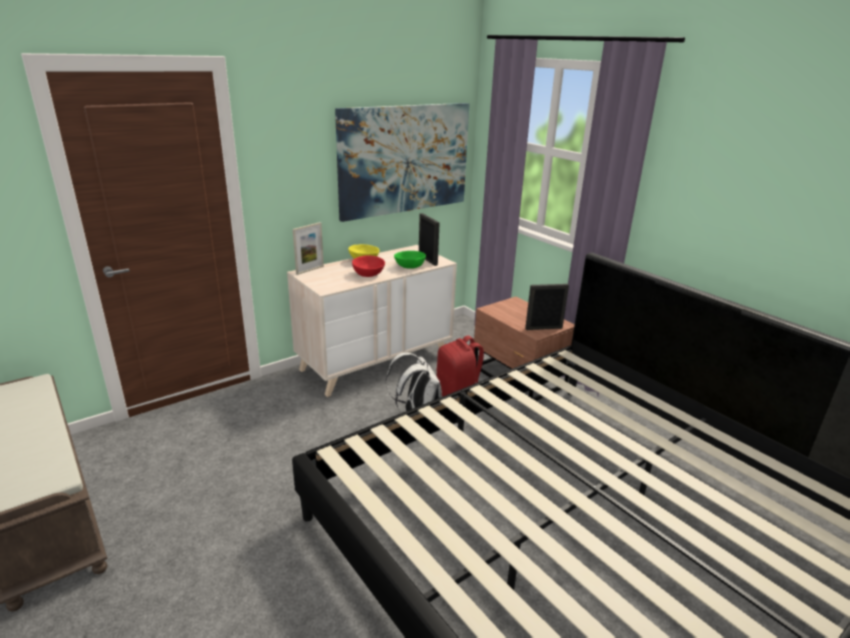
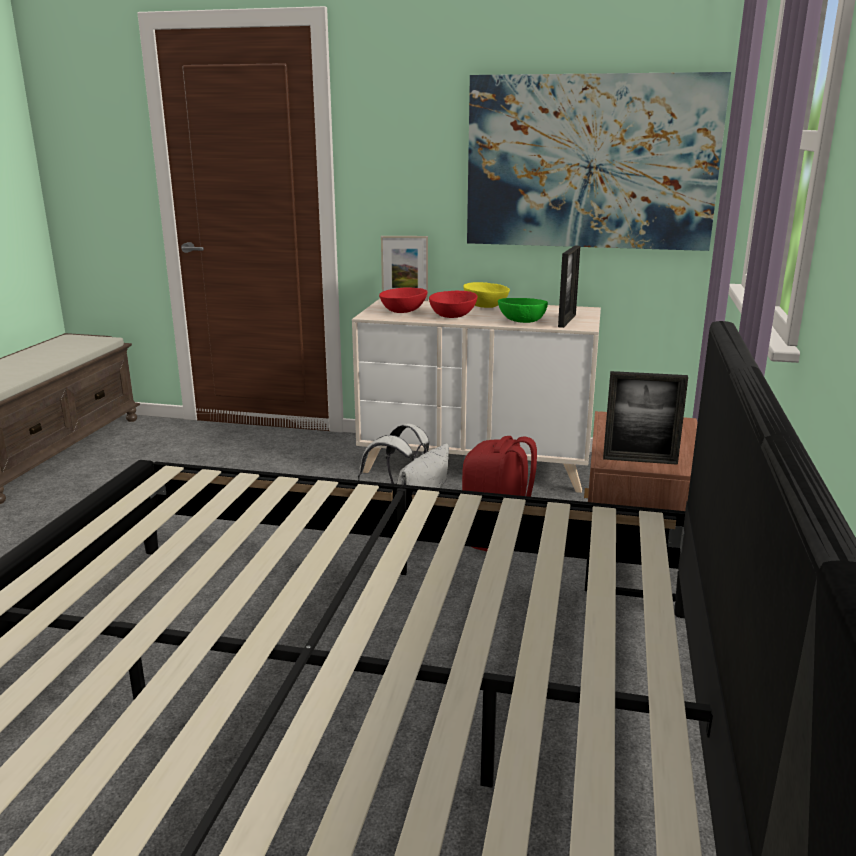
camera: 50 degrees right, 5 degrees down
(333, 279) = (403, 311): none -> red bowl
(543, 328) = (640, 460): picture frame -> picture frame turned 150 degrees clockwise

